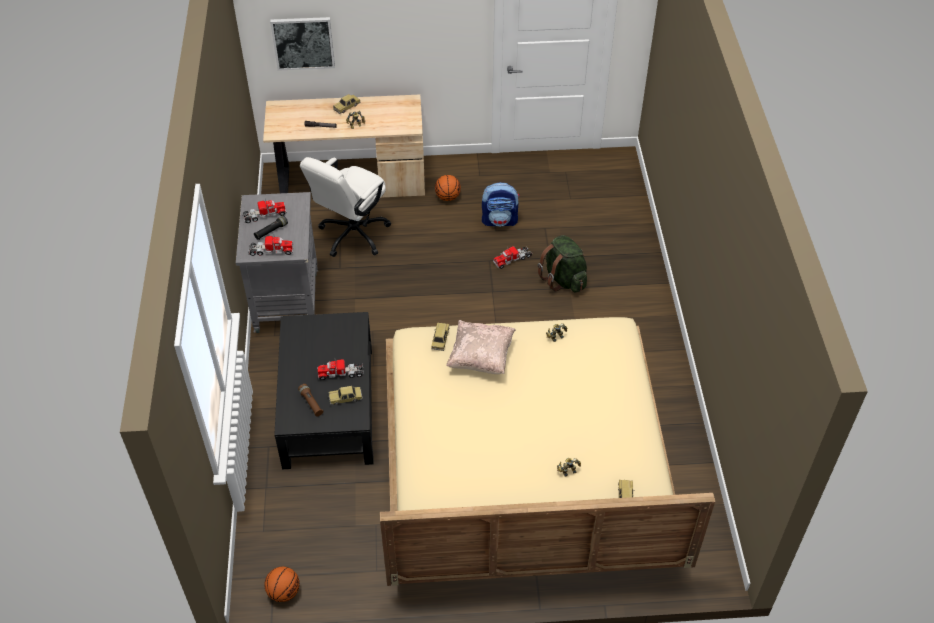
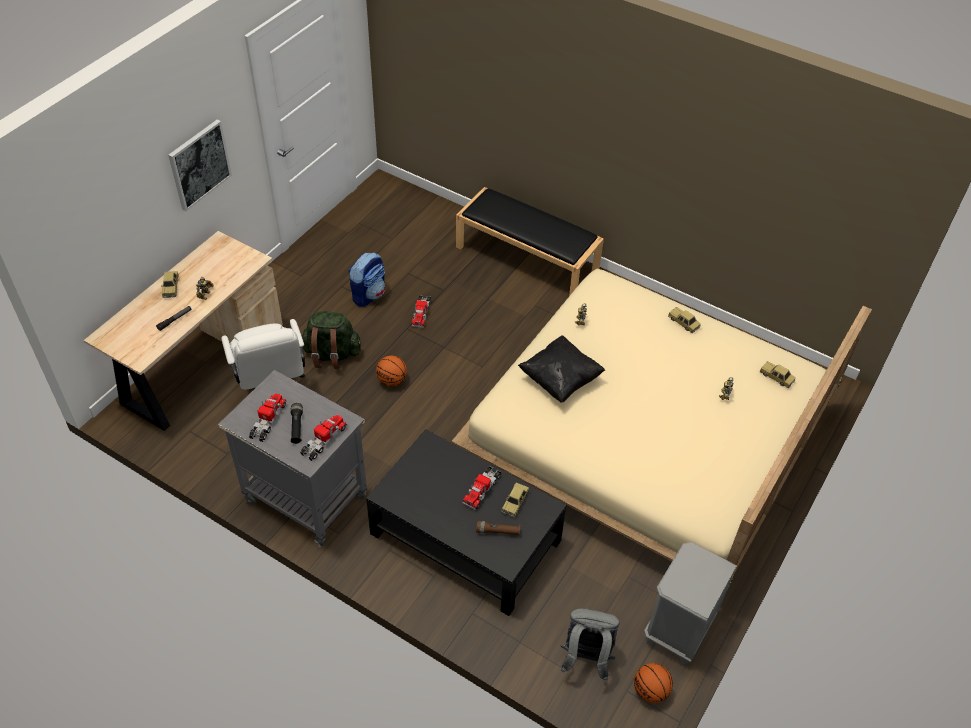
camera: 55 degrees left, 0 degrees up
(281, 536) = (586, 658): none -> grey backpack
(303, 43) = (102, 245): picture -> picture (199, 164)
(352, 583) = (678, 630): none -> grey nightstand
(440, 339) = (514, 394): toy car -> toy car (683, 323)
(447, 197) = (302, 311): basketball -> basketball (392, 380)
(480, 357) = (560, 379): beige pillow -> black pillow
(563, 279) = (476, 296): green backpack -> green backpack (331, 354)
(639, 286) = (528, 259): none -> black bench

